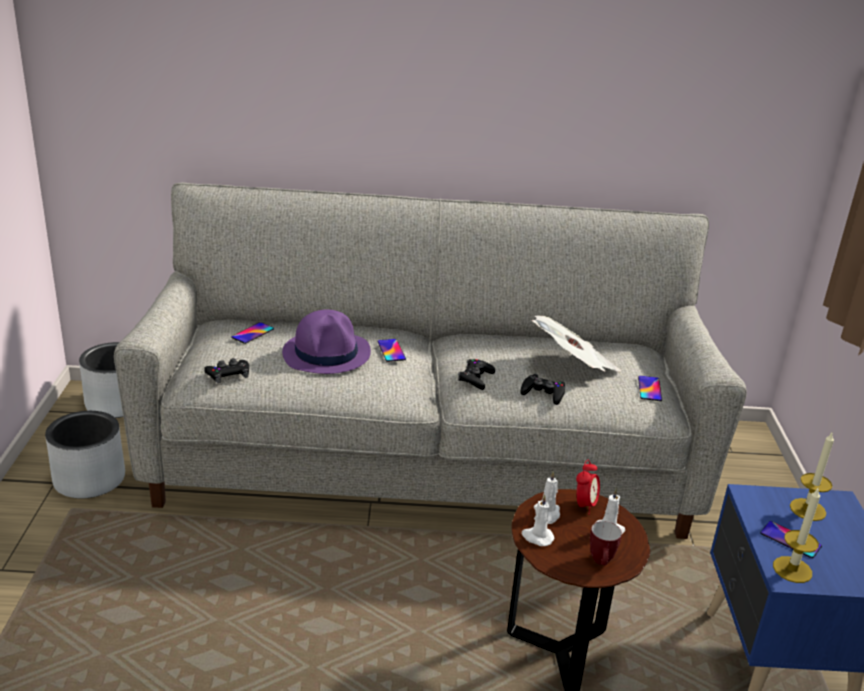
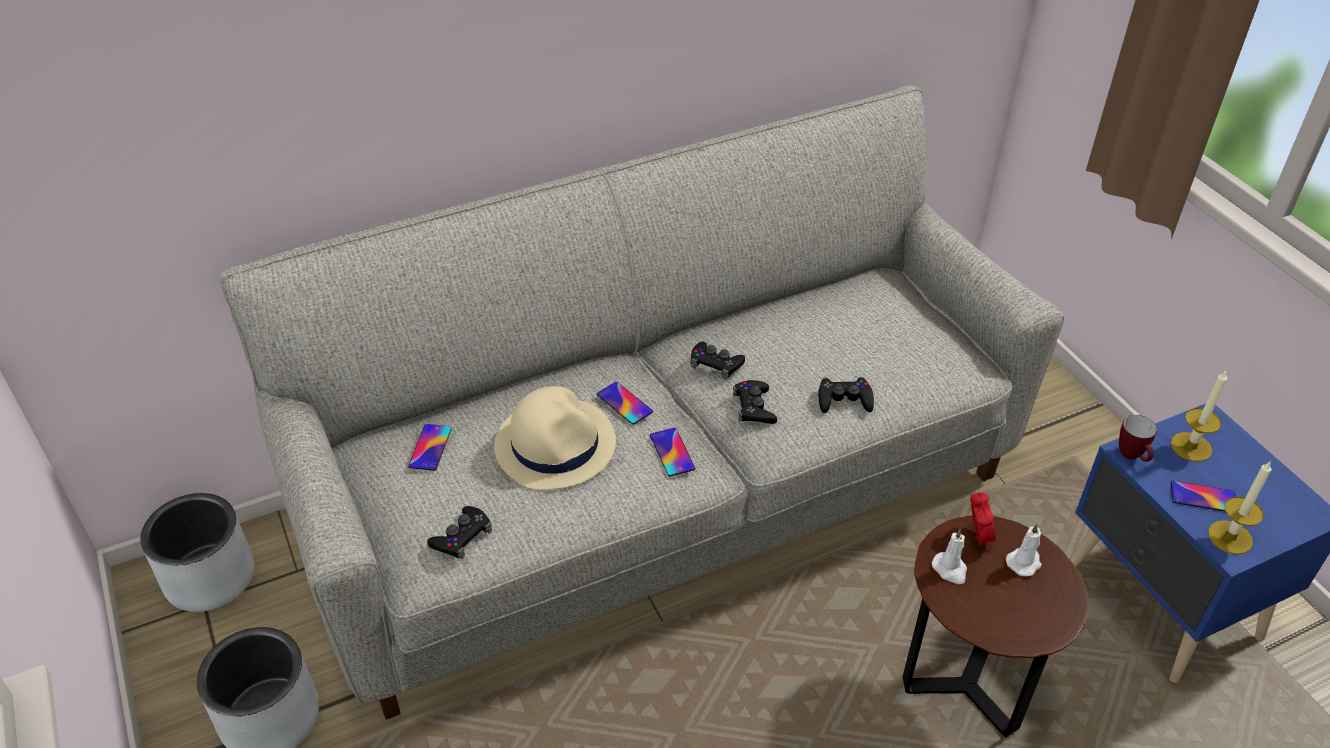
camera: 25 degrees left, 15 degrees up
(327, 353) = (555, 444): purple hat -> beige hat
(471, 351) = (716, 364): none -> black game controller
(537, 537) = (964, 609): white candle -> none
(573, 366) = (843, 340): newspaper -> none
(601, 563) = (1048, 612): mug -> mug (1132, 457)
(649, 389) = (943, 341): phone -> phone (672, 452)

